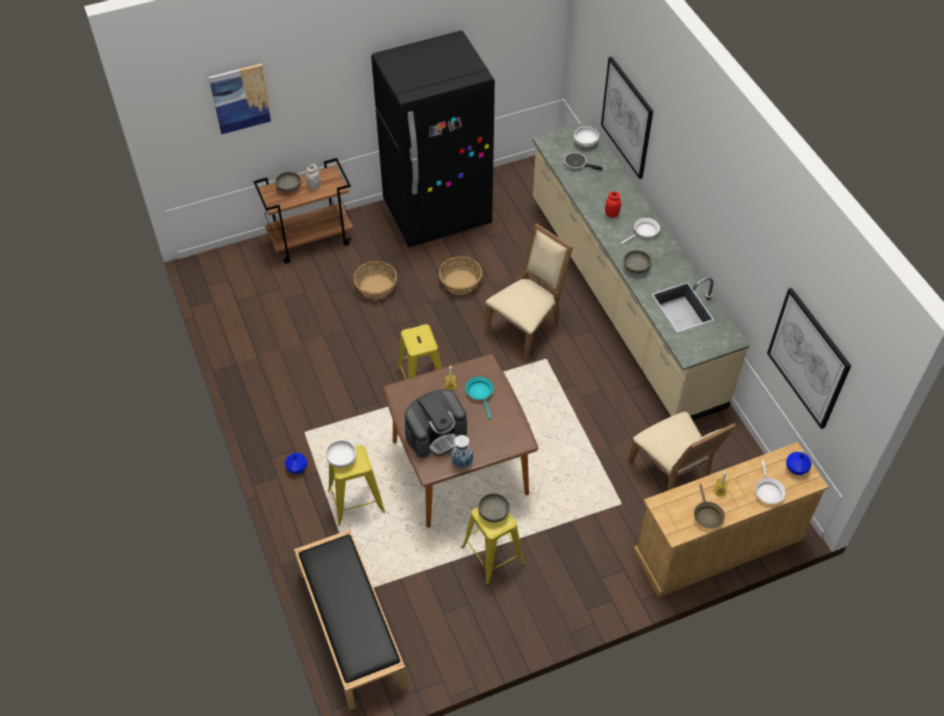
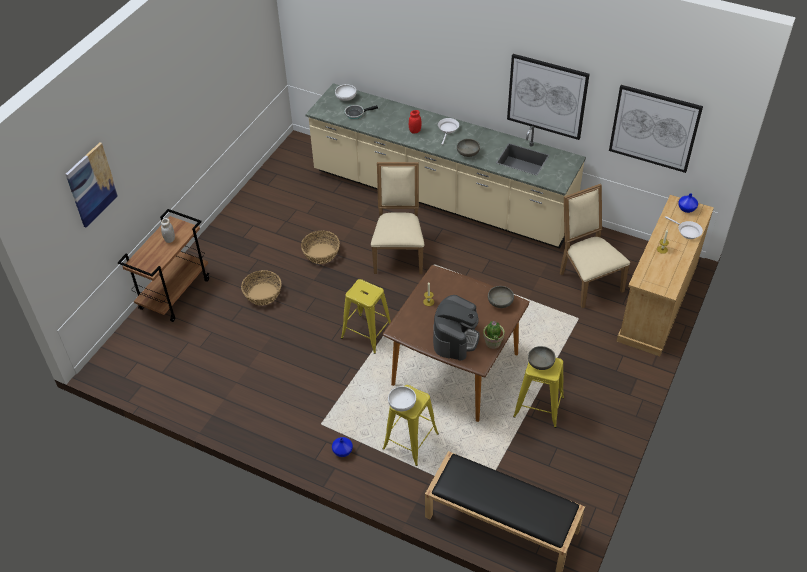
camera: 40 degrees left, 5 degrees down
(289, 187) = (149, 251): grey bowl -> grey bowl (500, 302)
(437, 214) = (253, 220): black fridge -> none
(462, 462) = (492, 343): vase -> potted plant
(480, 393) = (454, 294): turquoise frying pan -> none
(627, 117) = (381, 56): picture -> picture (547, 96)
(672, 474) = (587, 280): beige chair -> beige chair turned 135 degrees counterclockwise
(707, 515) = (672, 268): brown frying pan -> none

